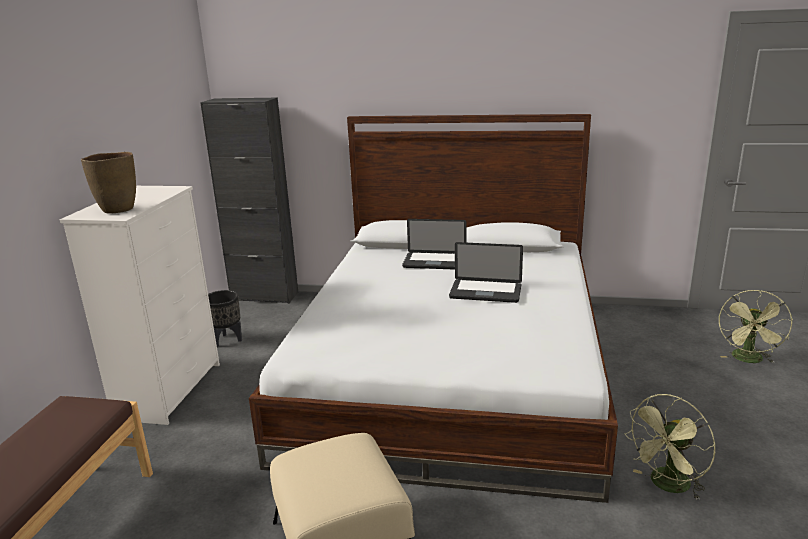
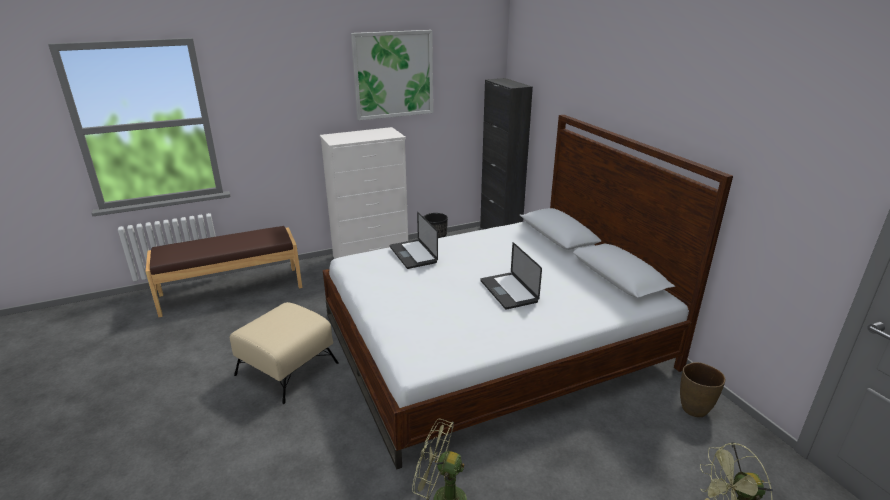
camera: 55 degrees right, 5 degrees up
(118, 210) = (344, 138): brown vase -> brown vase (694, 409)
(119, 106) = (393, 74): none -> picture
(434, 262) = (539, 256): laptop -> laptop (413, 255)

